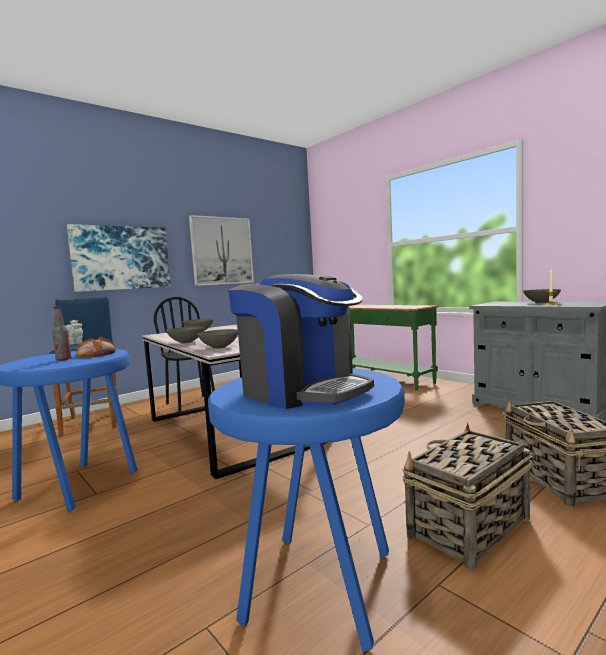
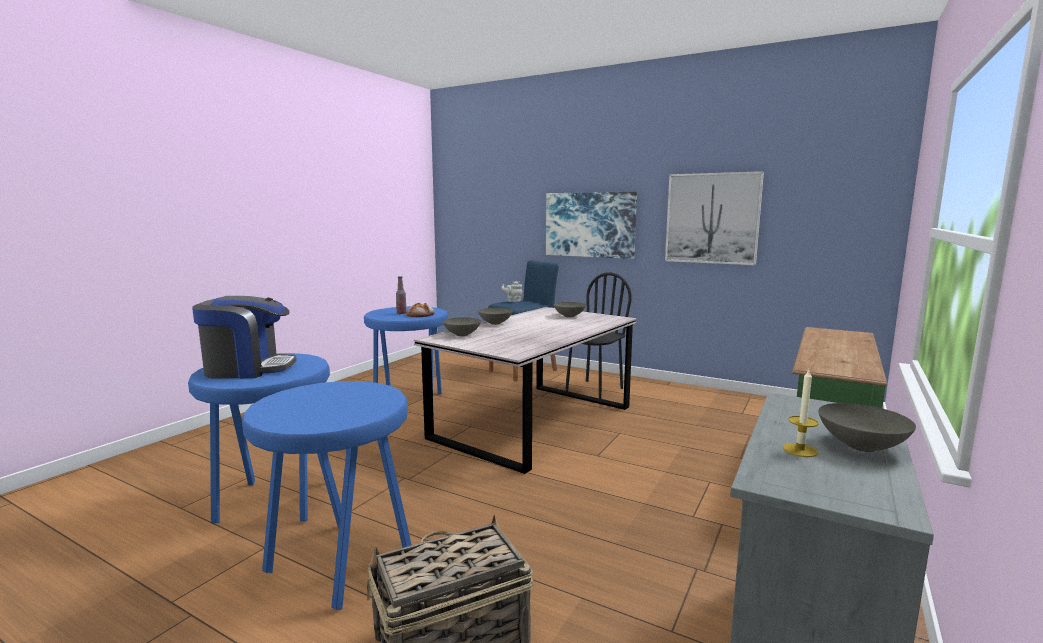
camera: 70 degrees right, 5 degrees up
(302, 391) = (248, 369): coffee machine -> coffee machine turned 120 degrees counterclockwise
(468, 527) = (339, 562): basket -> blue stool

